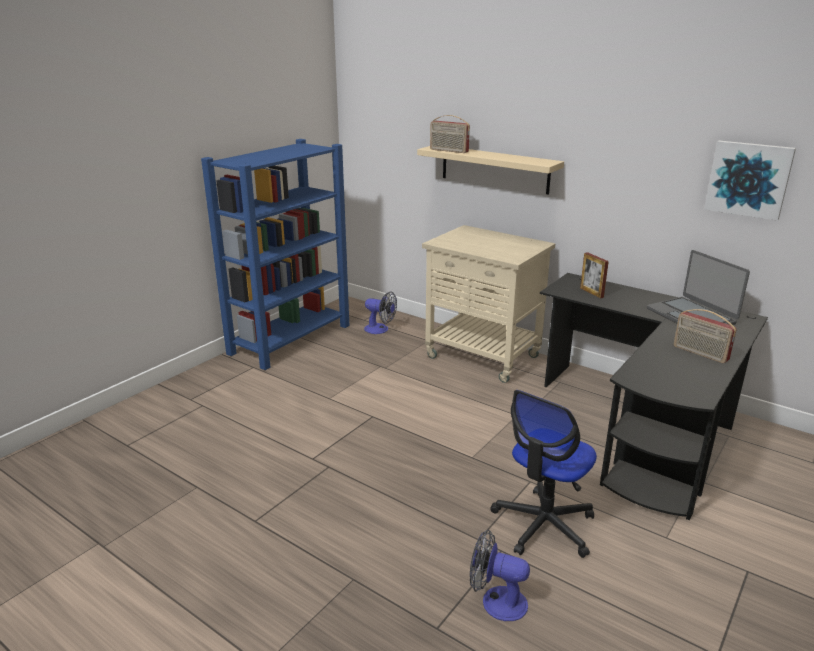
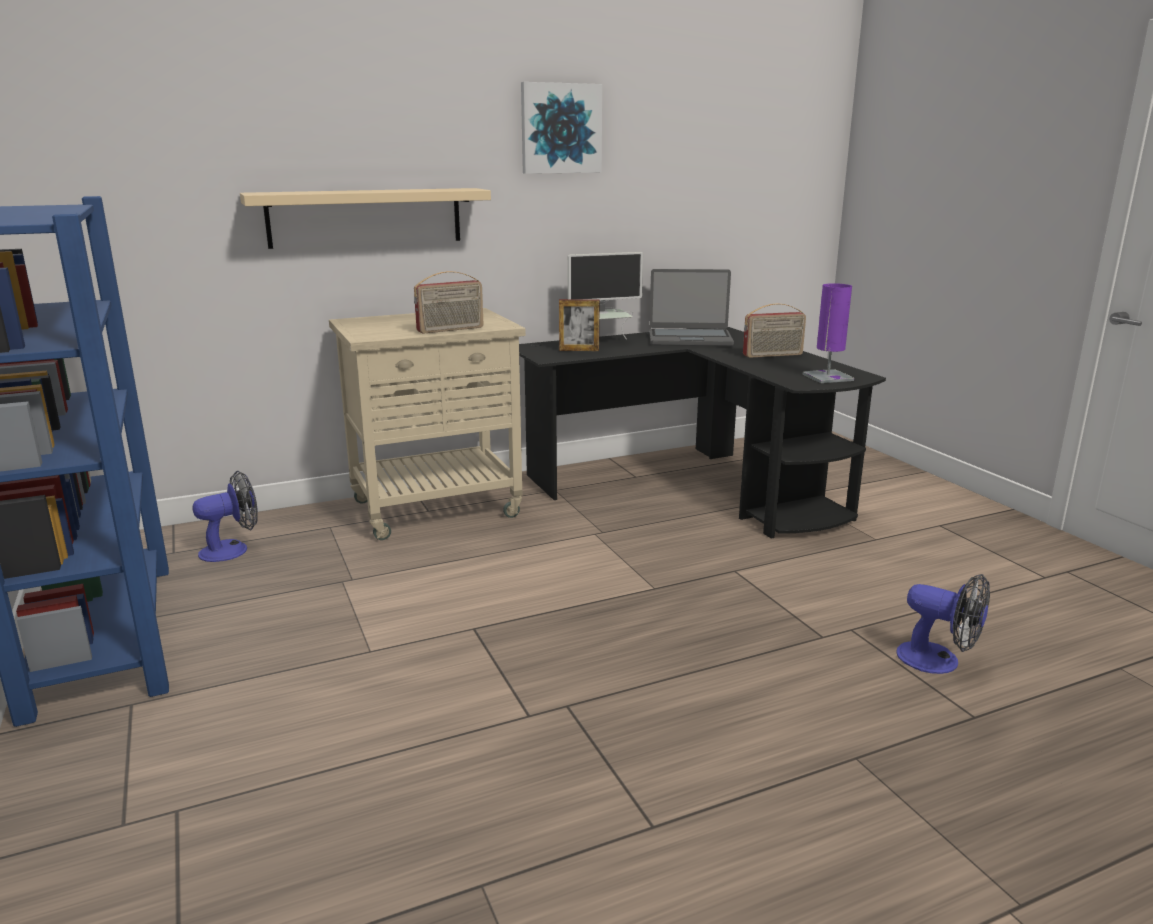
camera: 60 degrees left, 5 degrees down
(448, 151) = (301, 192): radio -> radio (451, 330)
(496, 601) = (939, 661): fan -> fan turned 105 degrees counterclockwise
(543, 525) = (820, 590): office chair -> none
(629, 293) = (603, 341): none -> monitor
(668, 385) = (827, 377): none -> purple table lamp
(748, 179) = (684, 178): picture -> picture (560, 128)

